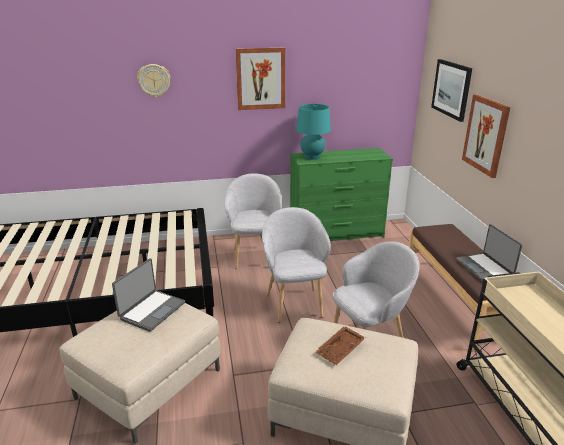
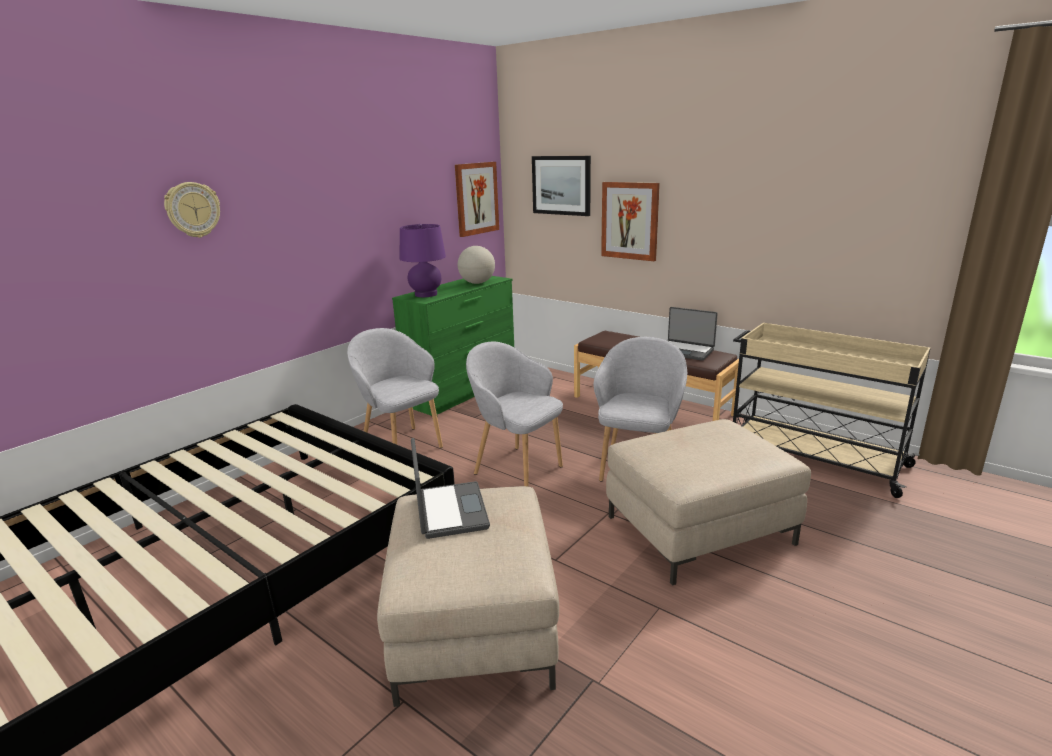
camera: 40 degrees left, 5 degrees down
(260, 79) = (342, 197): picture -> picture (476, 198)
(312, 157) = (426, 294): turquoise table lamp -> purple table lamp
(340, 350) = (696, 448): brown tray -> none
(361, 156) = (477, 283): none -> globe

